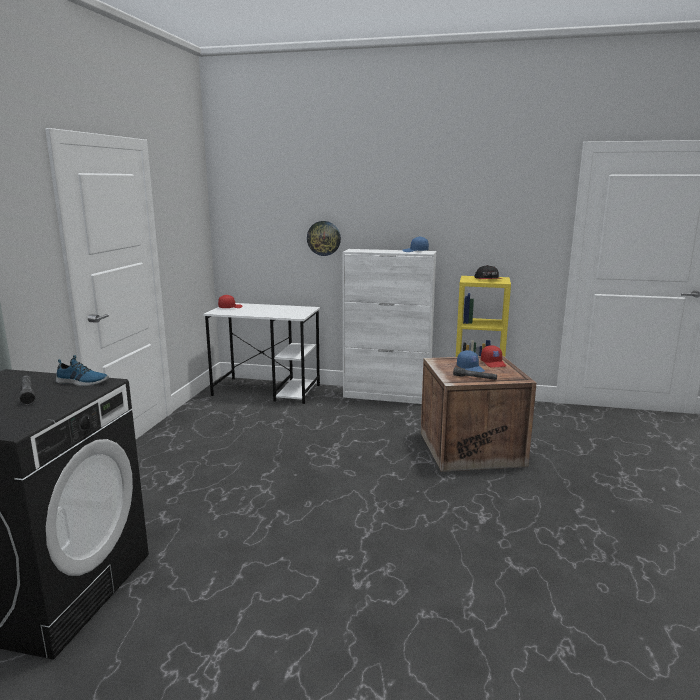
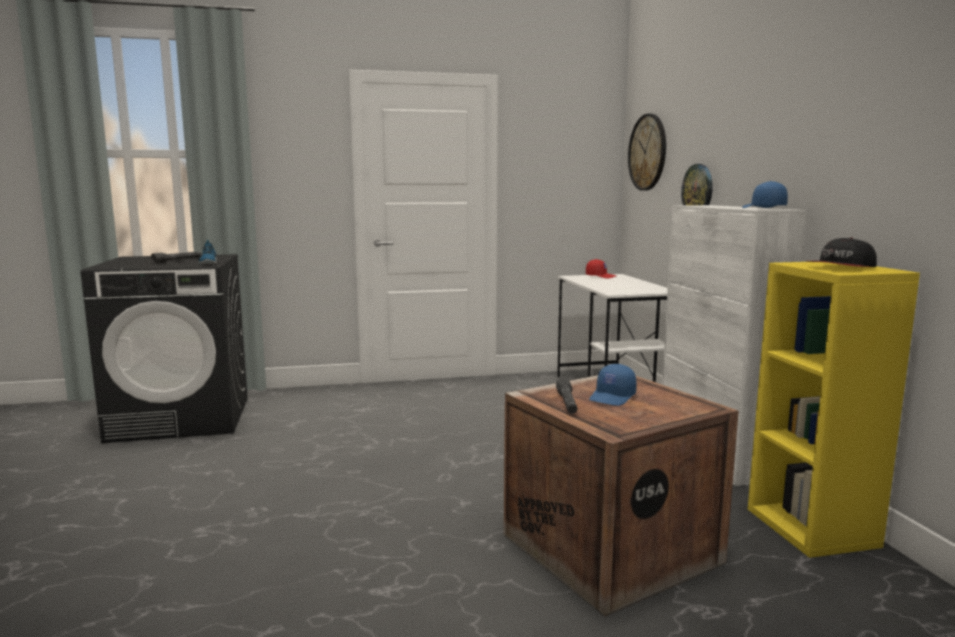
camera: 65 degrees right, 5 degrees down
(251, 208) = (648, 152): none -> wall clock
(493, 363) = (671, 408): red cap -> none

